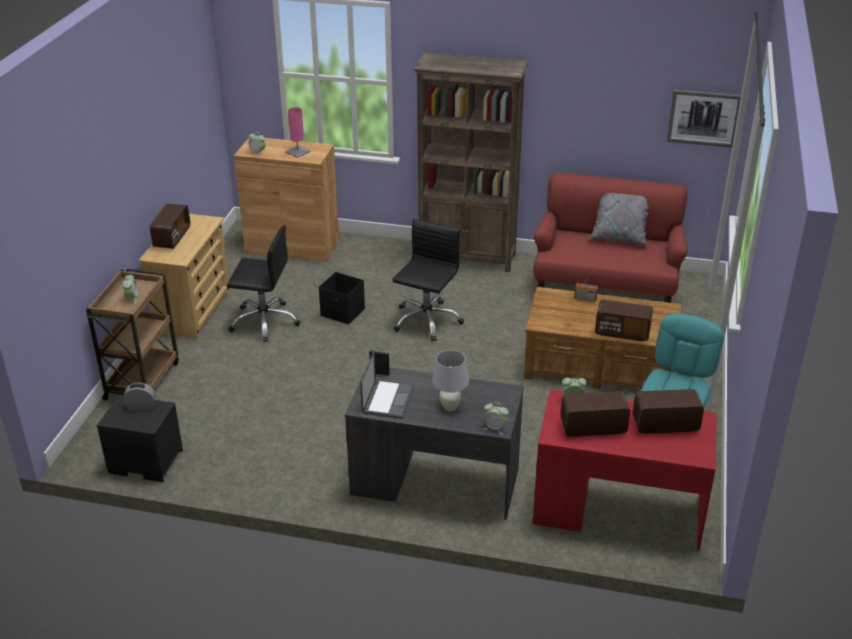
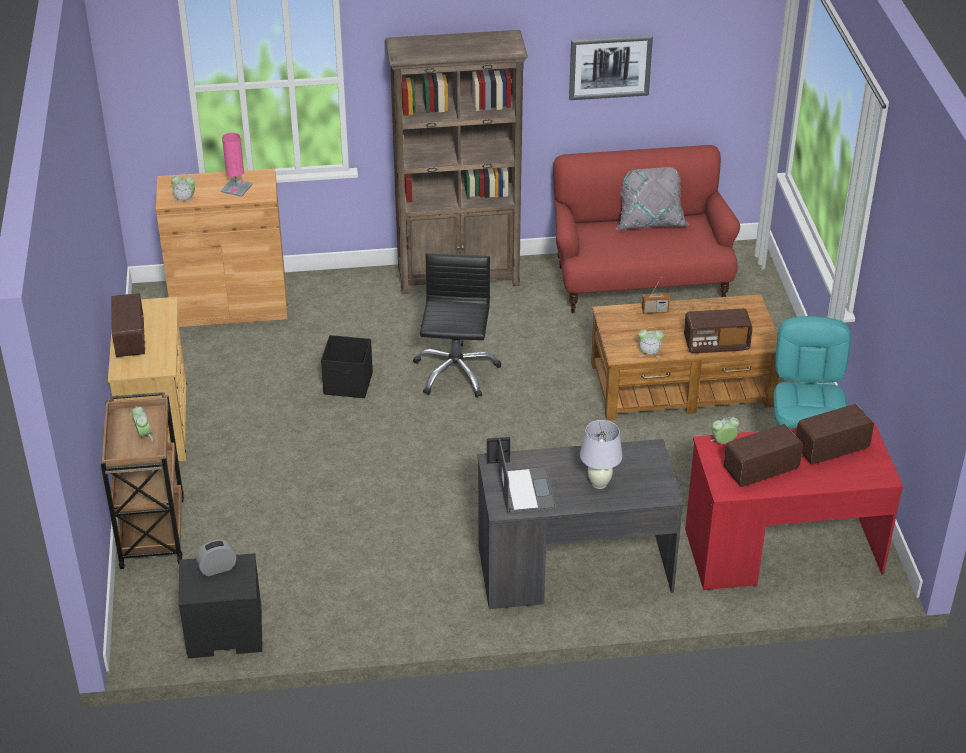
camera: 20 degrees left, 5 degrees up
(264, 321) = (258, 418): black office chair -> none
(495, 428) = (660, 496): alarm clock -> alarm clock (649, 353)
(704, 118) = (732, 64): picture -> picture (610, 66)

